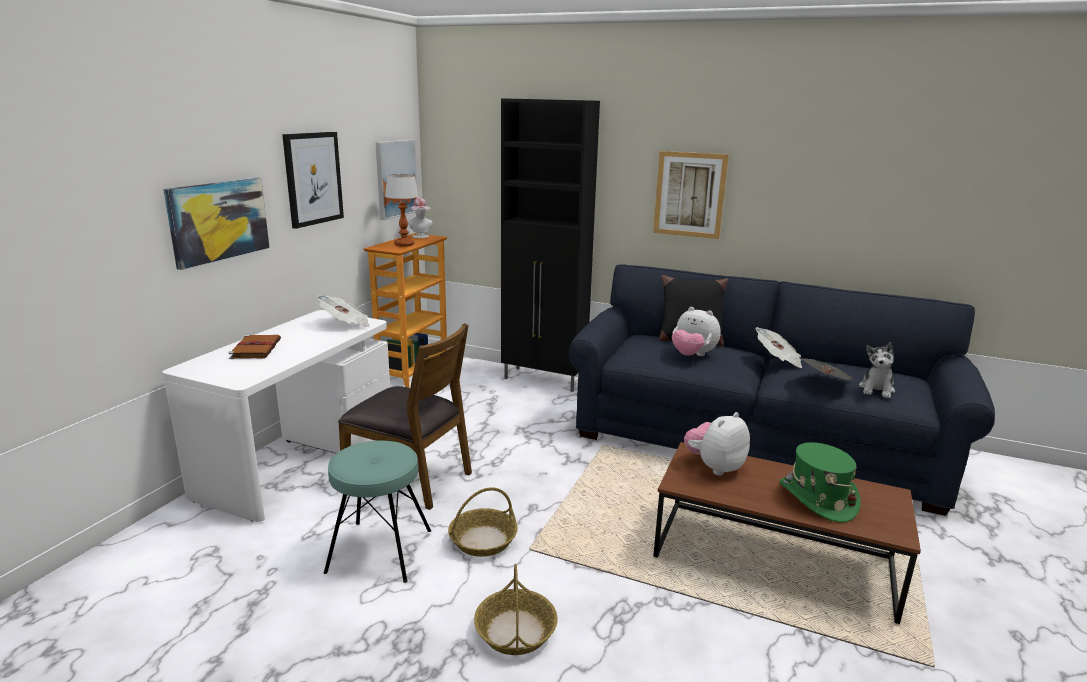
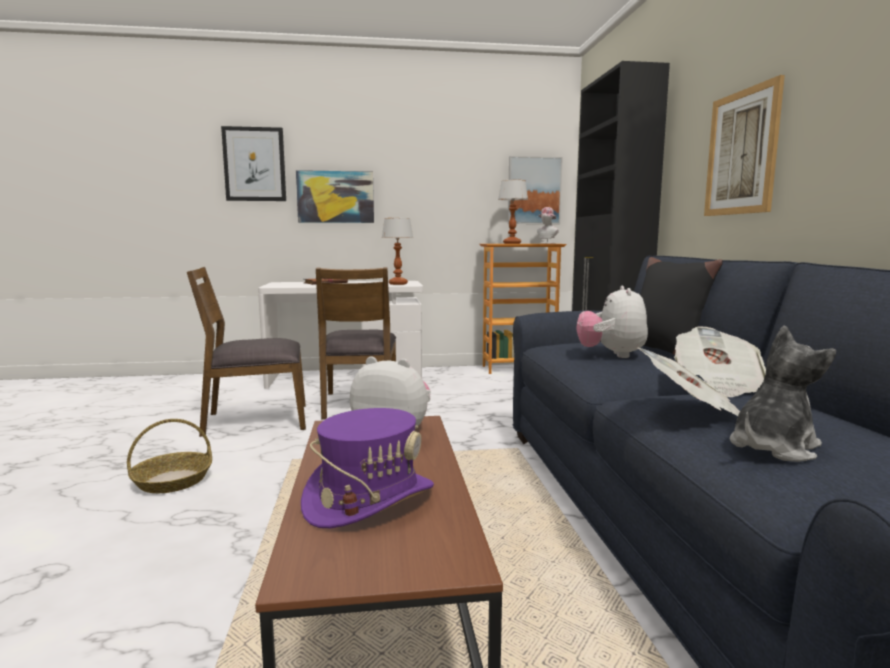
camera: 60 degrees right, 10 degrees down
(313, 178) = (429, 179): picture -> picture (254, 164)
(346, 324) = (398, 284): newspaper -> table lamp
(380, 550) = (255, 420): turquoise stool -> brown chair
(483, 540) = (293, 443): basket -> none
(817, 499) = (369, 499): green hat -> purple hat
(876, 389) = (772, 447): plush toy -> plush toy turned 150 degrees clockwise

